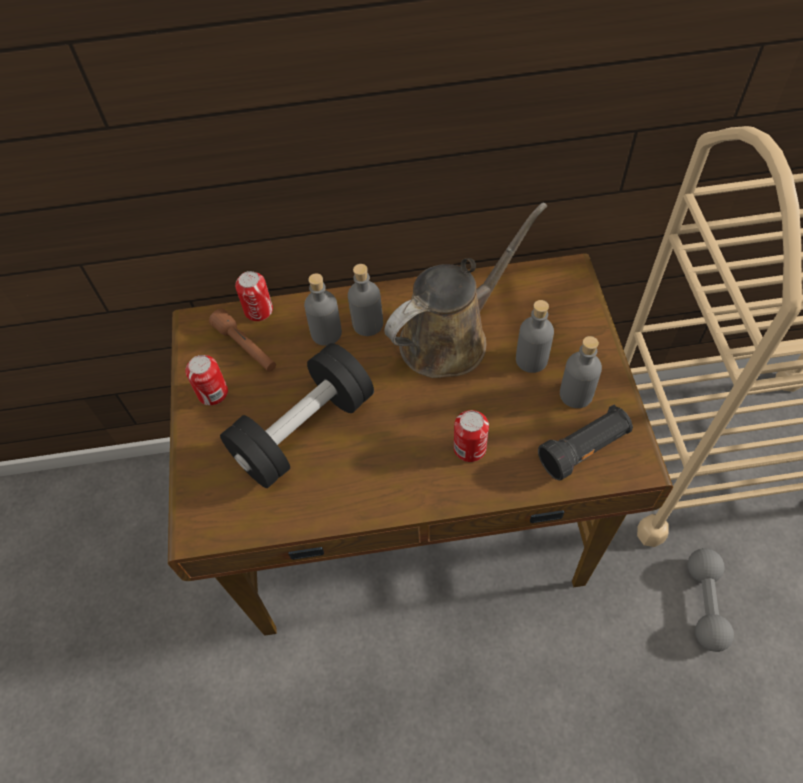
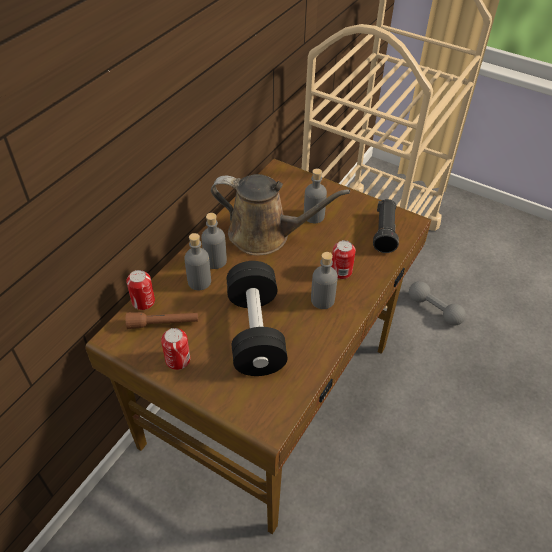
camera: 55 degrees left, 10 degrees down
(451, 337) = (265, 235): brown watering can -> brown watering can turned 105 degrees clockwise
(576, 394) = (351, 215): grey bottle -> grey bottle (322, 300)

